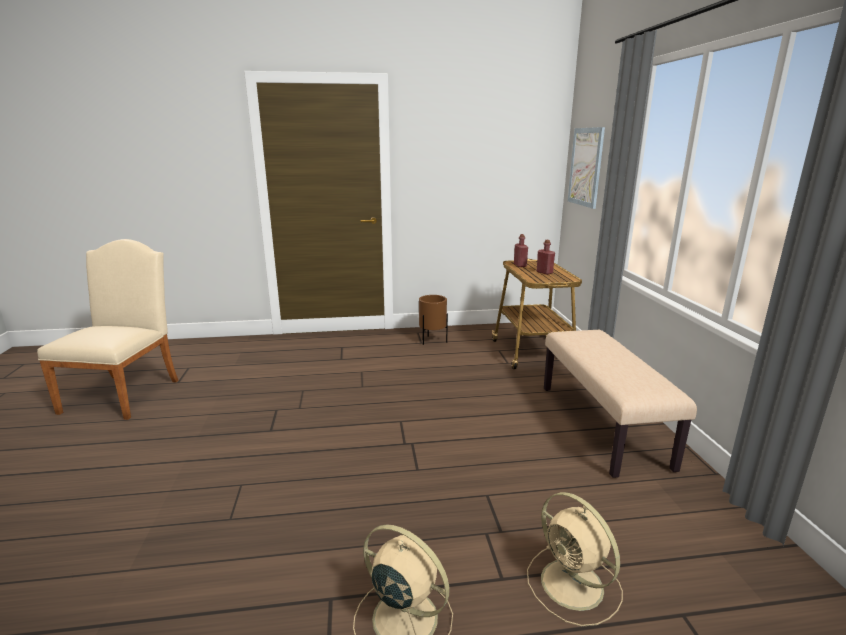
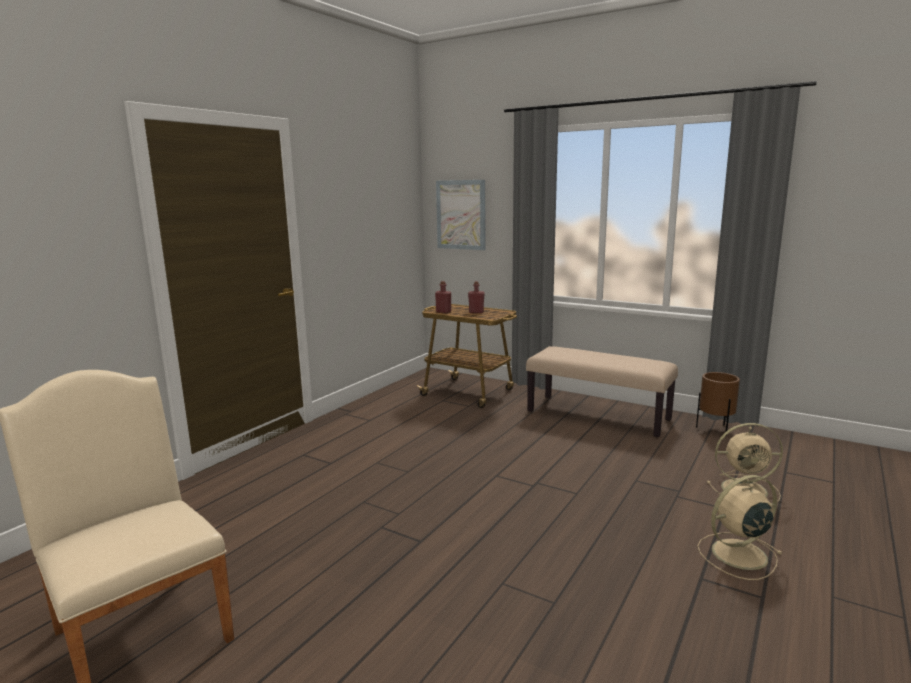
camera: 50 degrees left, 5 degrees down
(432, 341) = (377, 415): brown planter -> brown planter (715, 429)

